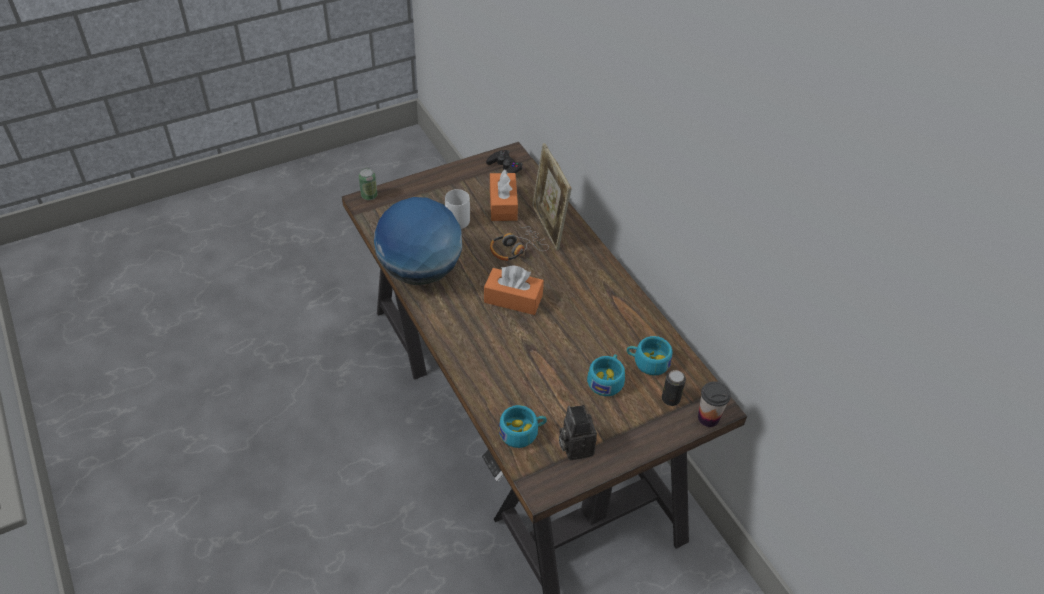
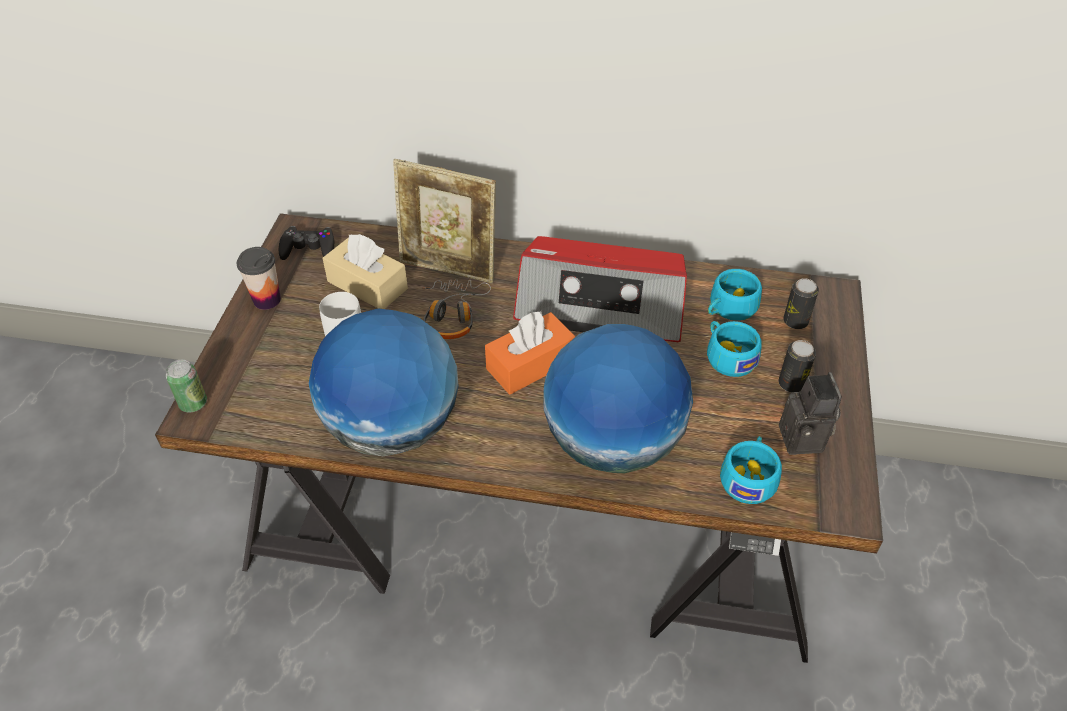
camera: 50 degrees left, 0 degrees up
(491, 361) = (613, 443): none -> globe
(503, 204) = (367, 285): orange tissue box -> beige tissue box
(575, 446) = (805, 440): camera -> camera turned 120 degrees counterclockwise
(588, 304) = (601, 306): none -> radio
(614, 420) = (791, 384): none -> can
(708, 418) = (843, 309): cup -> cup (267, 300)

